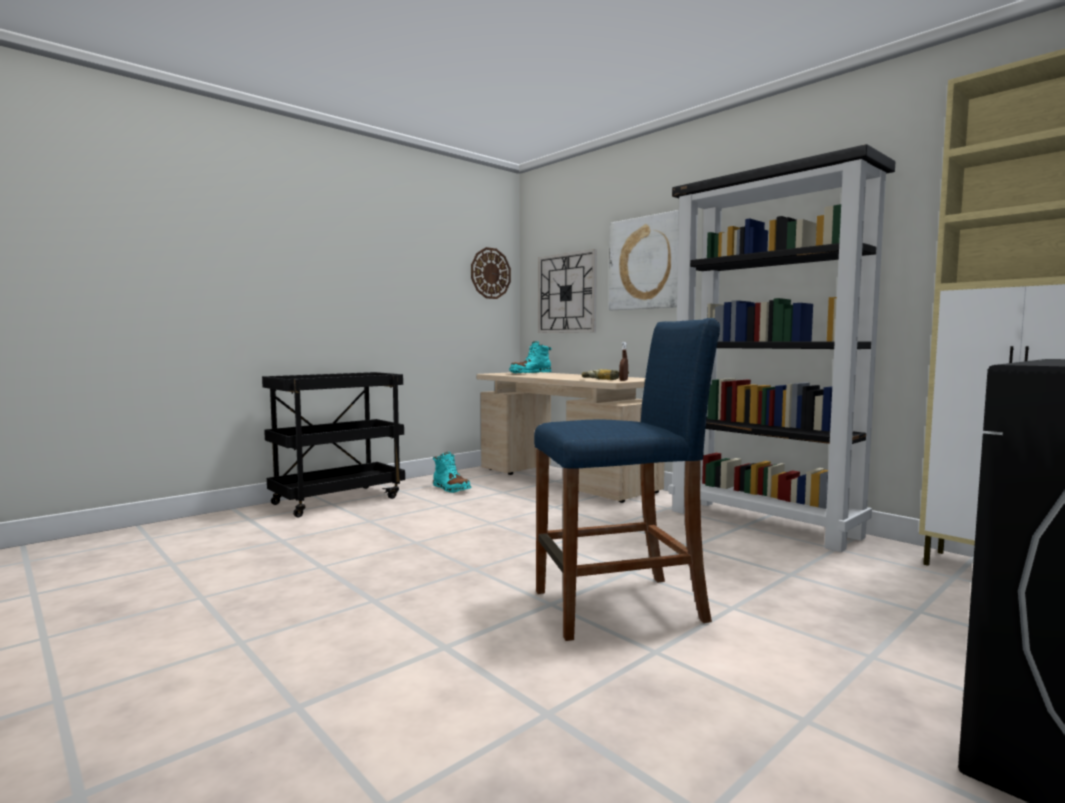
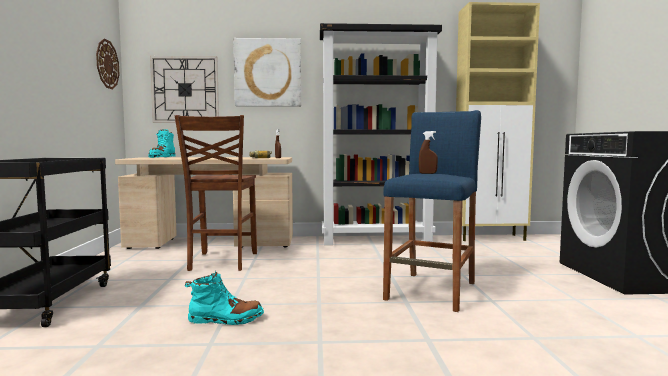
camera: 50 degrees left, 0 degrees up
(451, 488) = (138, 267): turquoise boot -> turquoise boot (225, 320)
(519, 501) = (221, 262): none -> brown chair
(607, 421) = (427, 173): none -> brown spray bottle

